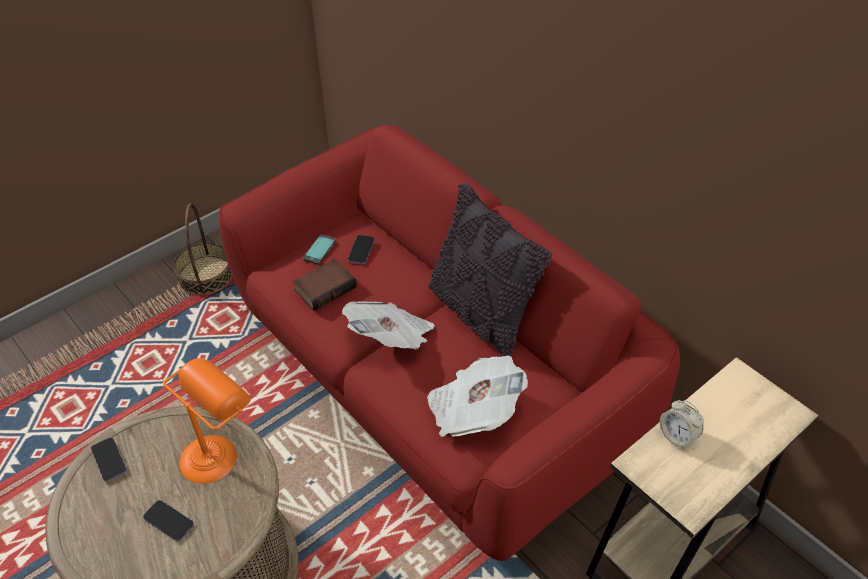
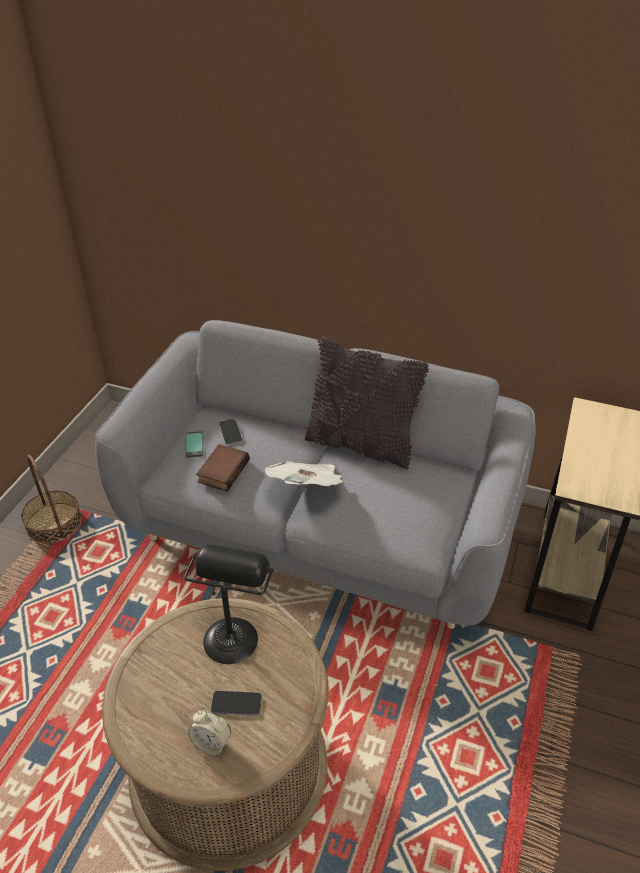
camera: 30 degrees left, 5 degrees down
(109, 460) = (140, 682): phone -> none
(217, 450) = (232, 629): orange table lamp -> black table lamp
(435, 385) = (320, 529): red sofa -> grey sofa
(473, 410) = (411, 512): newspaper -> none
(677, 436) = (581, 460): alarm clock -> alarm clock (211, 742)

